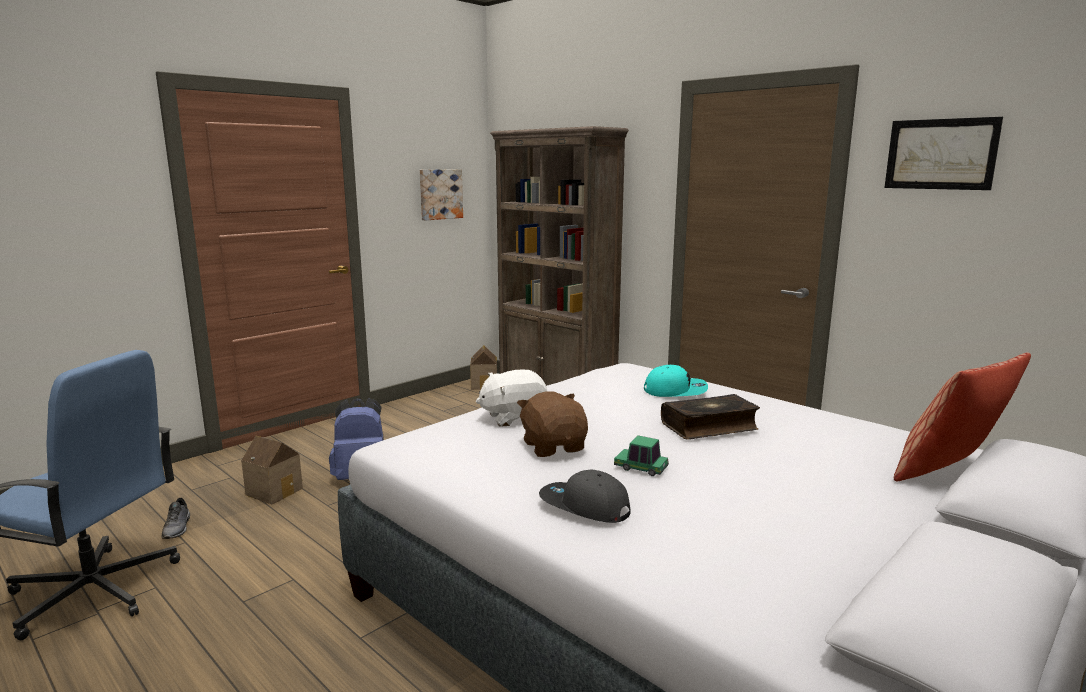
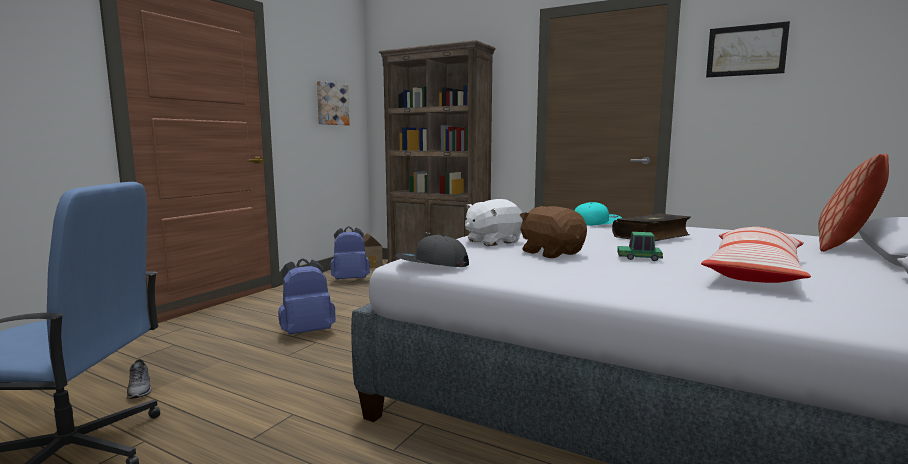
camera: 15 degrees left, 5 degrees down
(276, 491) = (228, 350): toy house -> none
(449, 406) = (350, 280): none -> blue backpack
(584, 507) = (633, 279): grey cap -> grey cap (432, 264)
(746, 511) = (754, 272): none -> pillow

